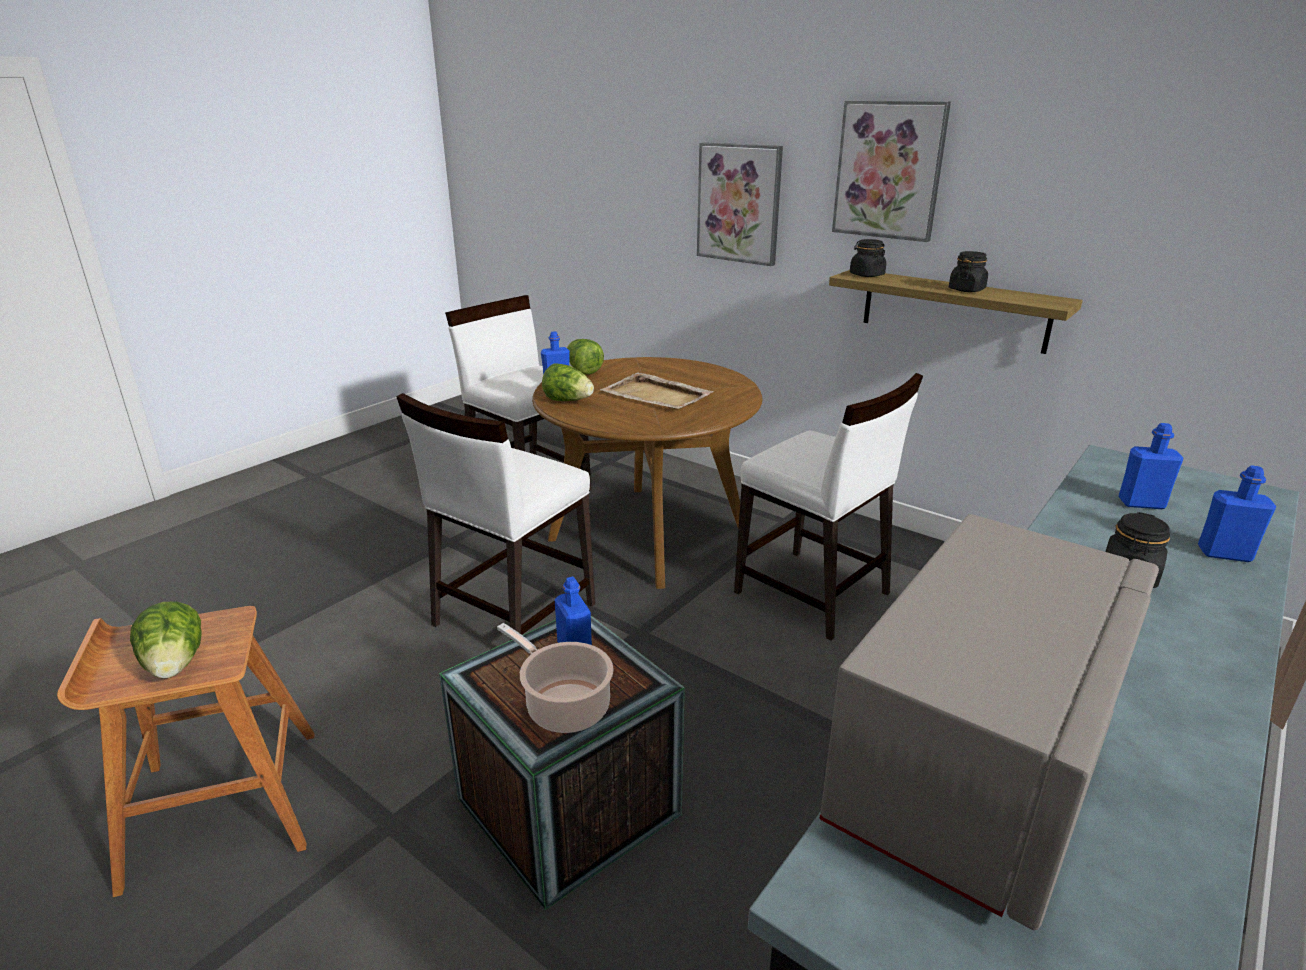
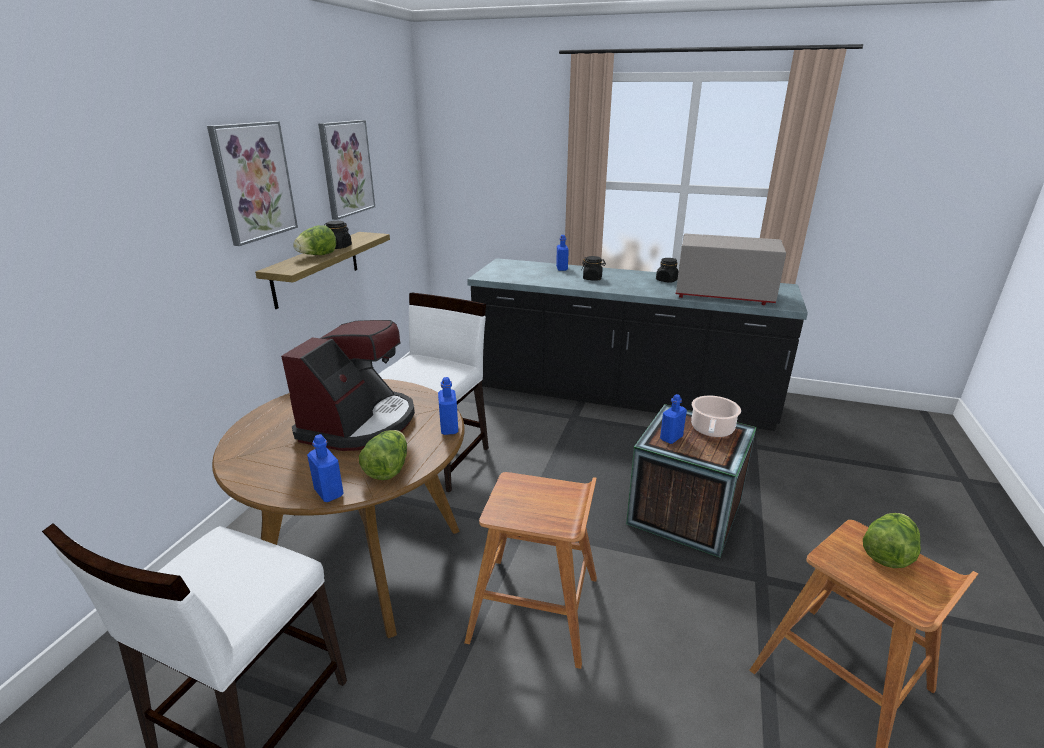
camera: 110 degrees left, 0 degrees up
(512, 614) = (536, 609): white chair -> brown stool
(583, 370) = (272, 487): lettuce -> lettuce (317, 255)
(657, 395) = (359, 423): beige tray -> coffee machine
(739, 203) = (134, 256): picture -> picture (346, 168)
(866, 275) = (286, 266): black jar -> black jar (666, 280)
(1141, 503) = (529, 274): blue bottle -> blue bottle (449, 428)

